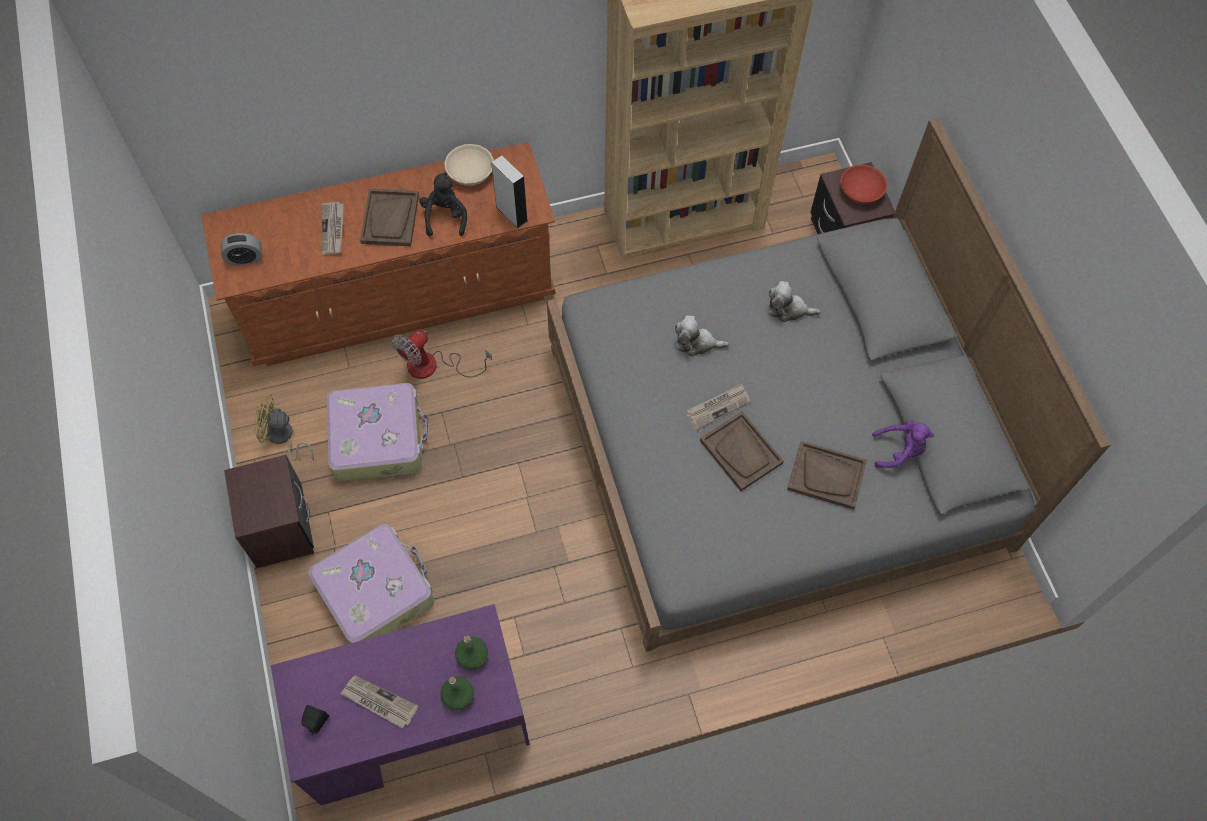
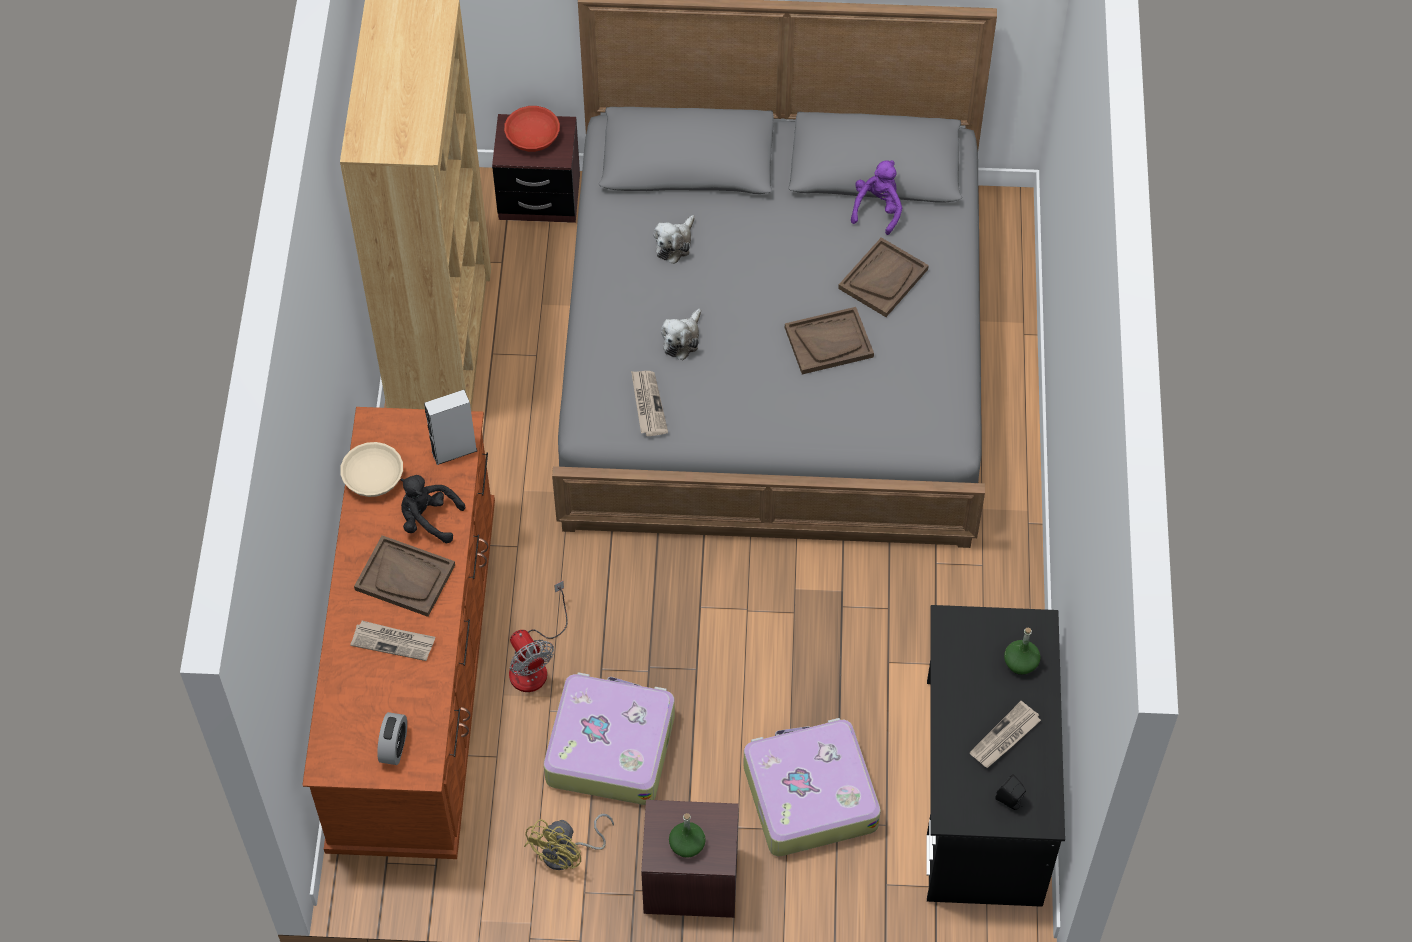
camera: 70 degrees left, 5 degrees down
(415, 726) = (982, 791): purple desk -> black desk
(472, 656) = (982, 639): green bottle -> green bottle (687, 845)
(718, 407) = (768, 345): newspaper -> newspaper (647, 404)

